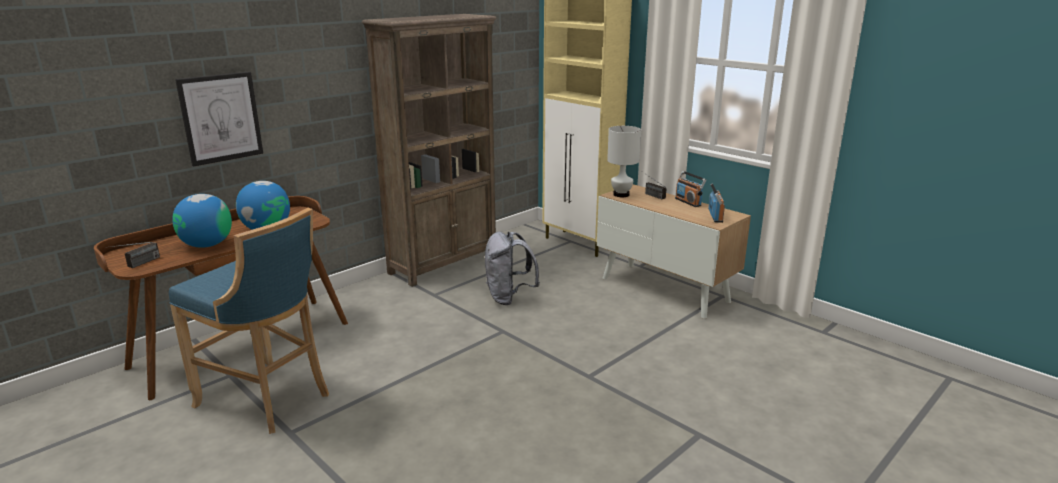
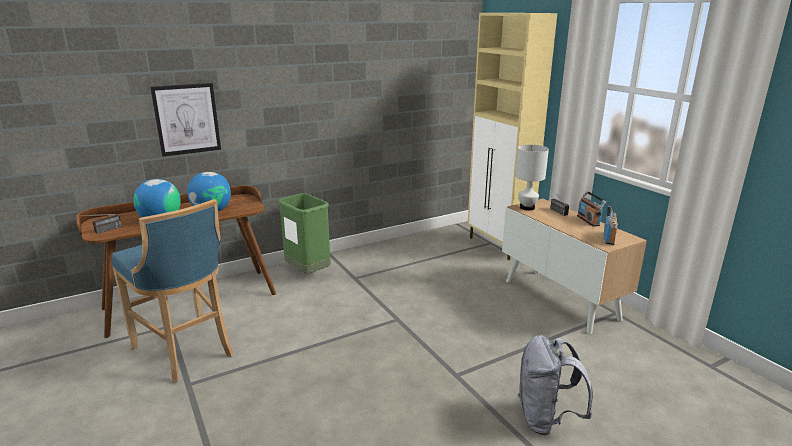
camera: 15 degrees right, 0 degrees up
(375, 295) = (307, 272): none -> green trash can
(444, 263) = (375, 251): brown bookcase -> none
(509, 298) = (415, 289): grey backpack -> grey backpack (546, 419)

